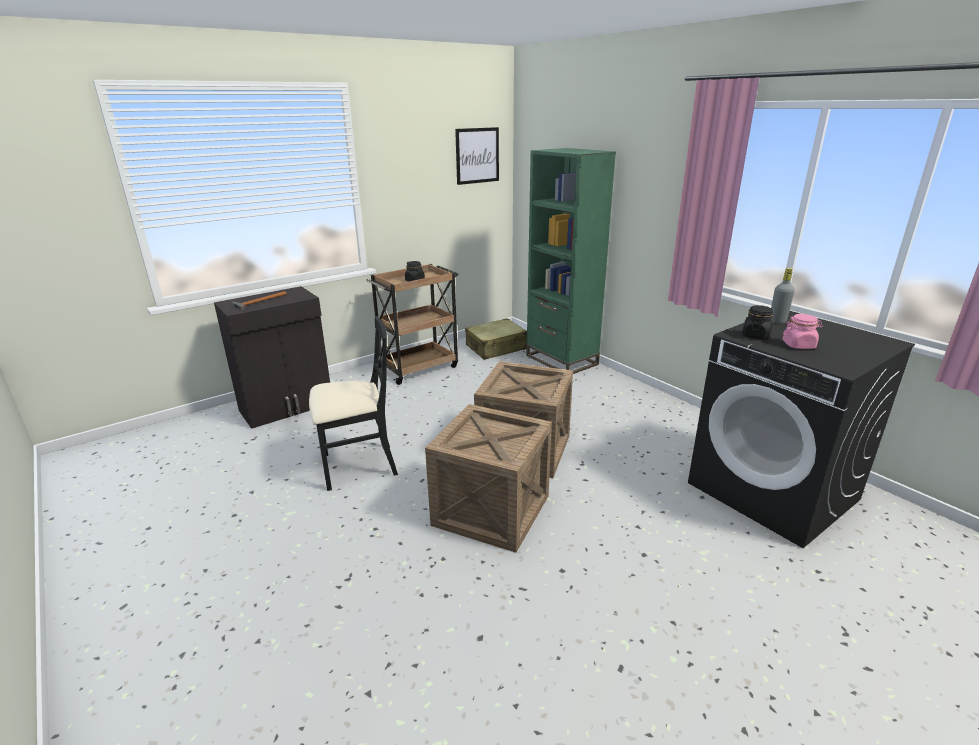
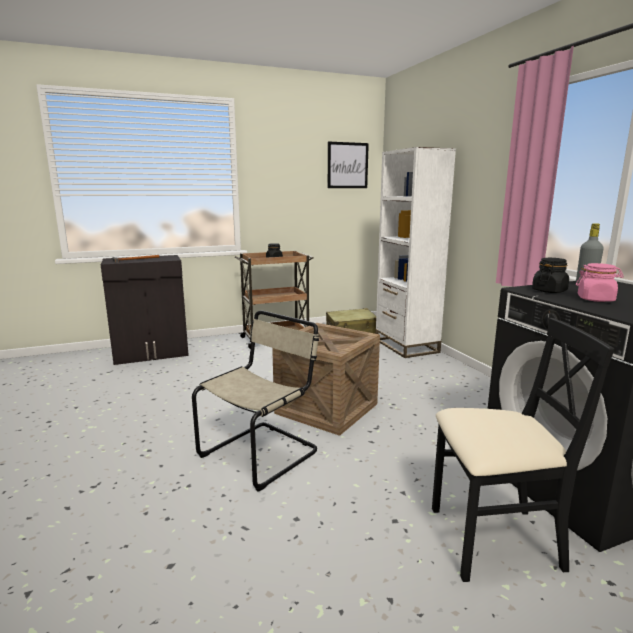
camera: 15 degrees right, 10 degrees down
(358, 465) = (173, 400): black chair -> black chair (493, 540)
(491, 510) = (262, 452): crate -> beige chair
(561, 360) = (406, 346): green bookcase -> white bookcase

